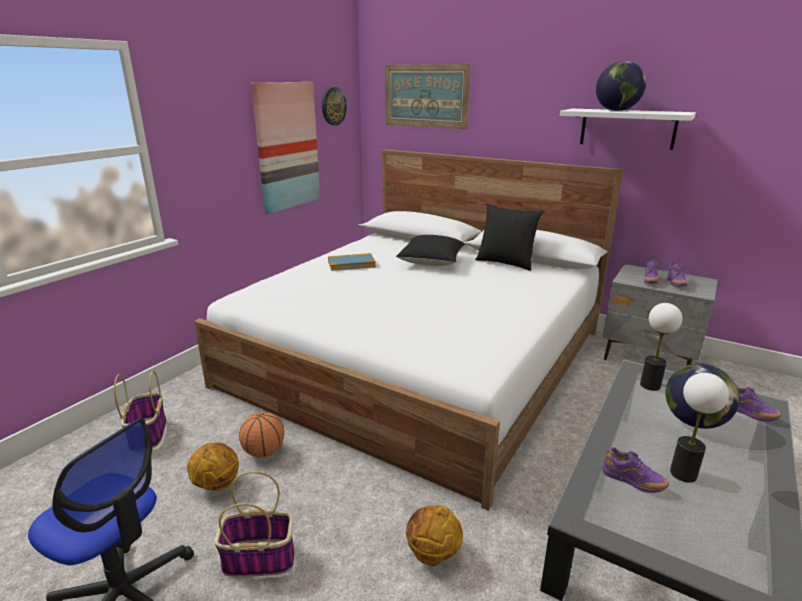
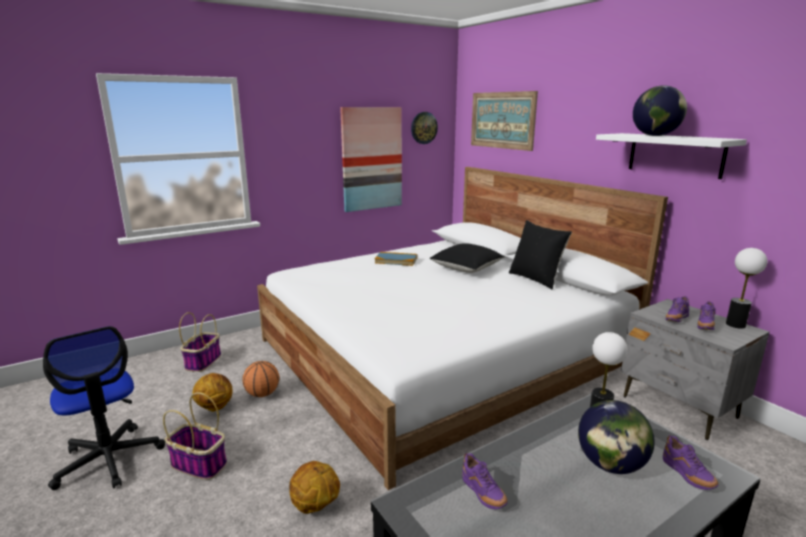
camera: 25 degrees right, 5 degrees down
(683, 474) = (543, 504): table lamp -> table lamp (736, 325)

